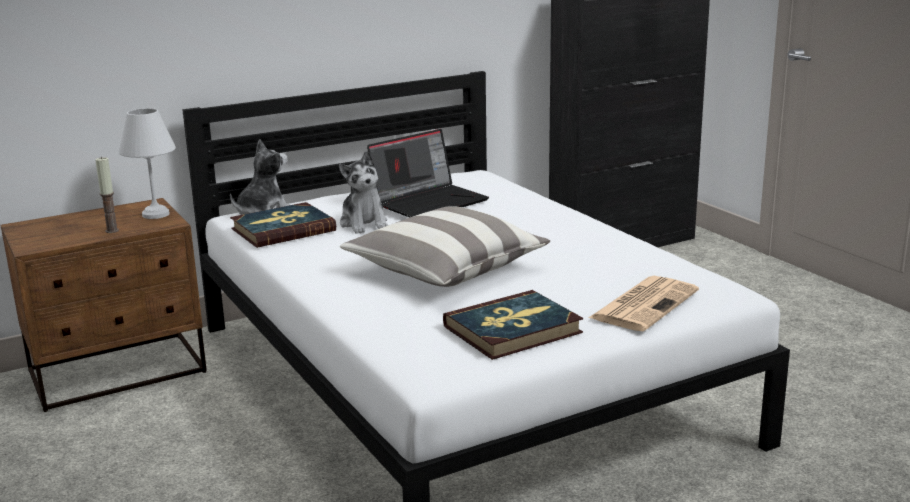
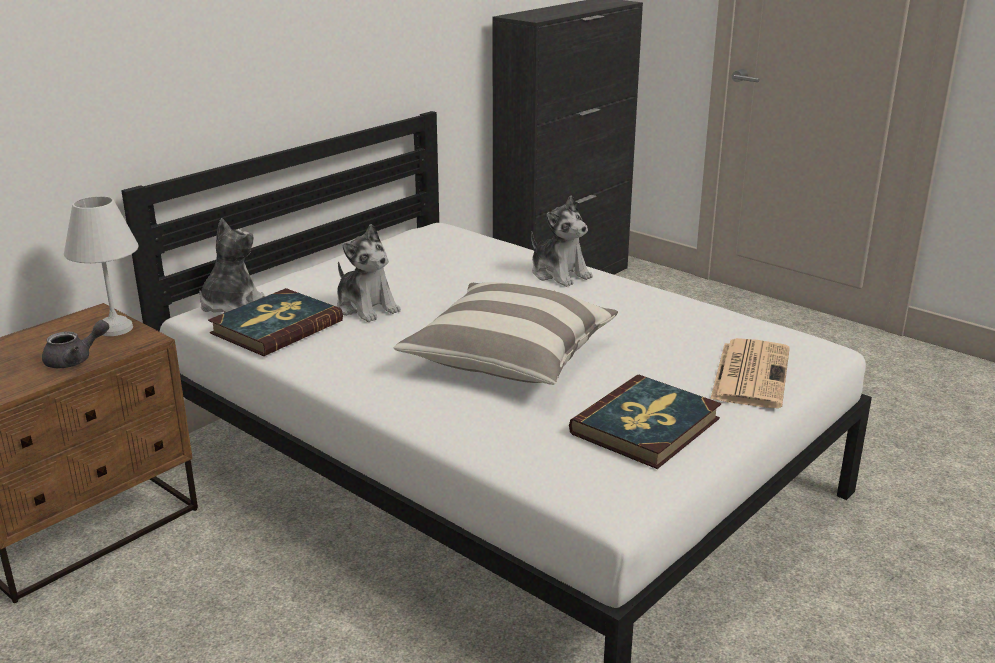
camera: 20 degrees left, 5 degrees up
(112, 231) = (75, 360): candle -> grey teapot
(430, 201) = (422, 270): laptop -> none
(547, 215) = (559, 274): none -> plush toy

